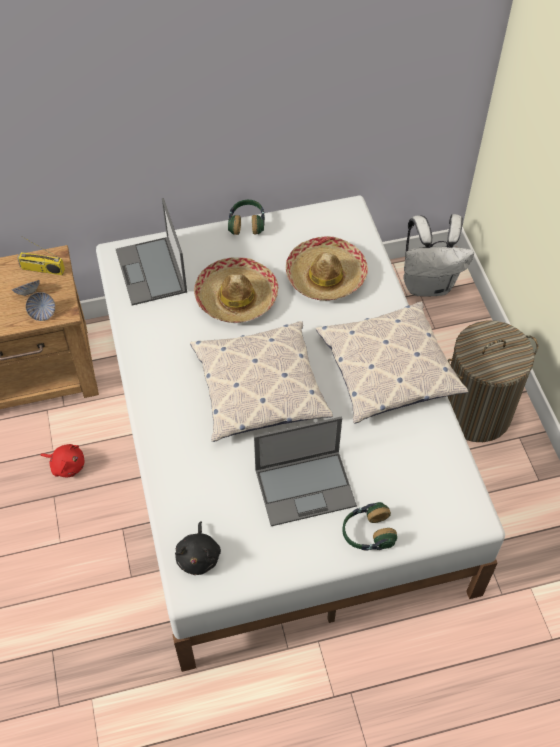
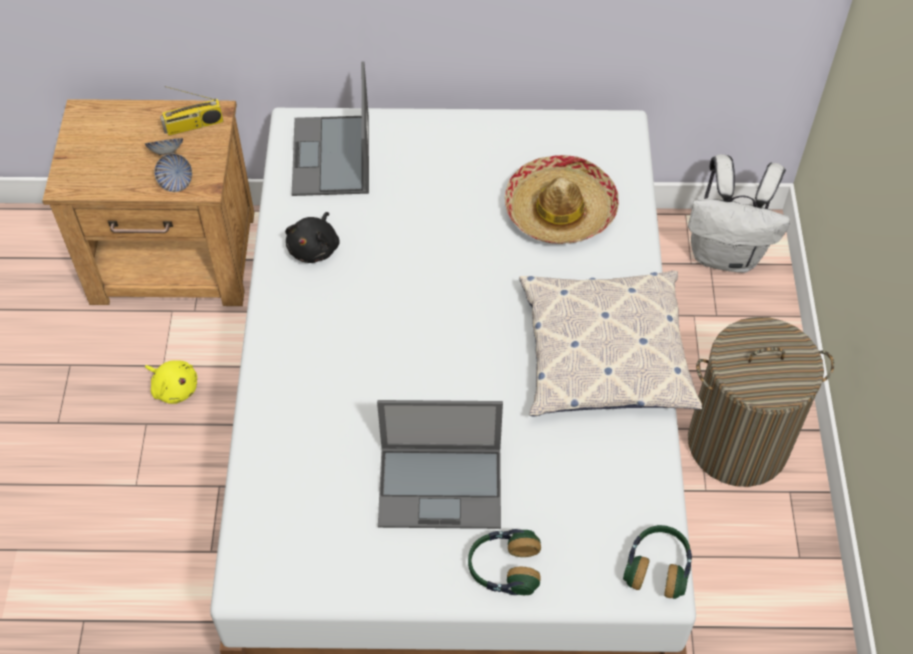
camera: 15 degrees right, 0 degrees up
(42, 269) = (193, 126): radio -> radio turned 45 degrees counterclockwise
(66, 465) = (174, 388): red plush toy -> yellow plush toy
(199, 556) = (271, 543): black plush toy -> black plush toy (315, 248)
(236, 298) = (430, 214): hat -> none
(247, 223) = (477, 118): headphones -> headphones (658, 567)
(259, 387) = (422, 340): pillow -> none

